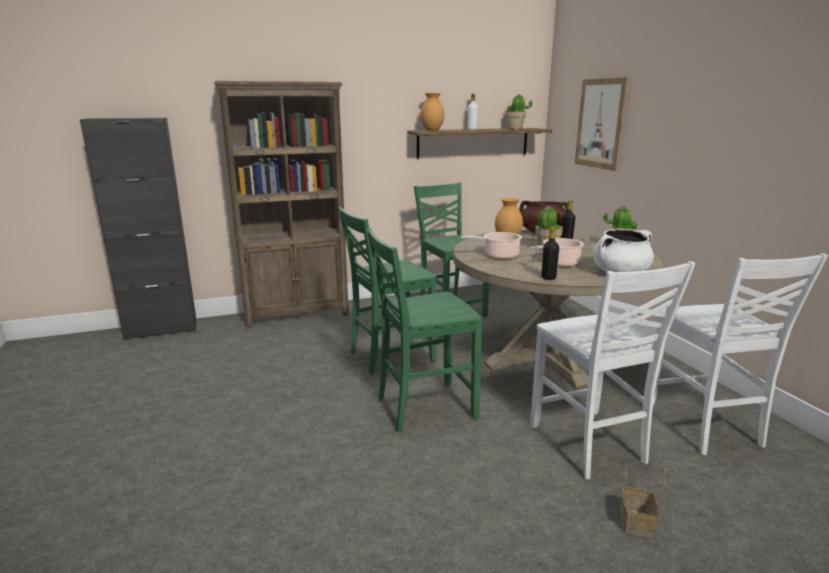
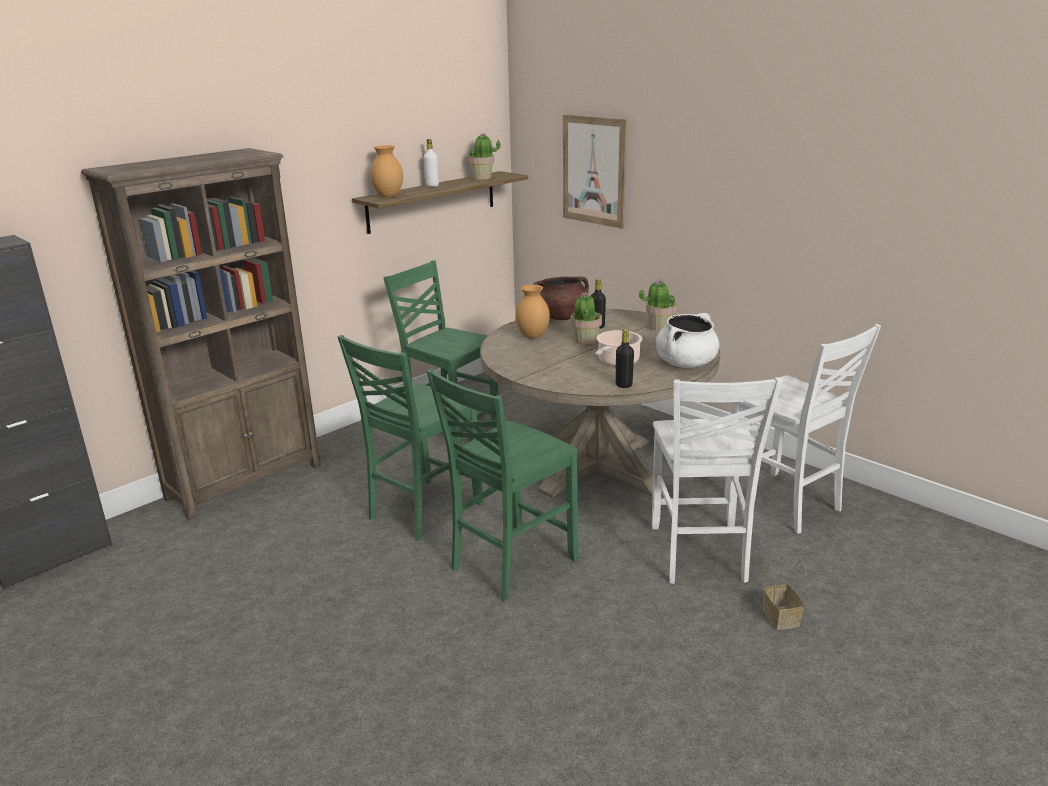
camera: 25 degrees left, 5 degrees up
(498, 256) = (545, 363): cooking pot -> none
(589, 445) = (699, 554): white chair -> white chair turned 45 degrees clockwise

